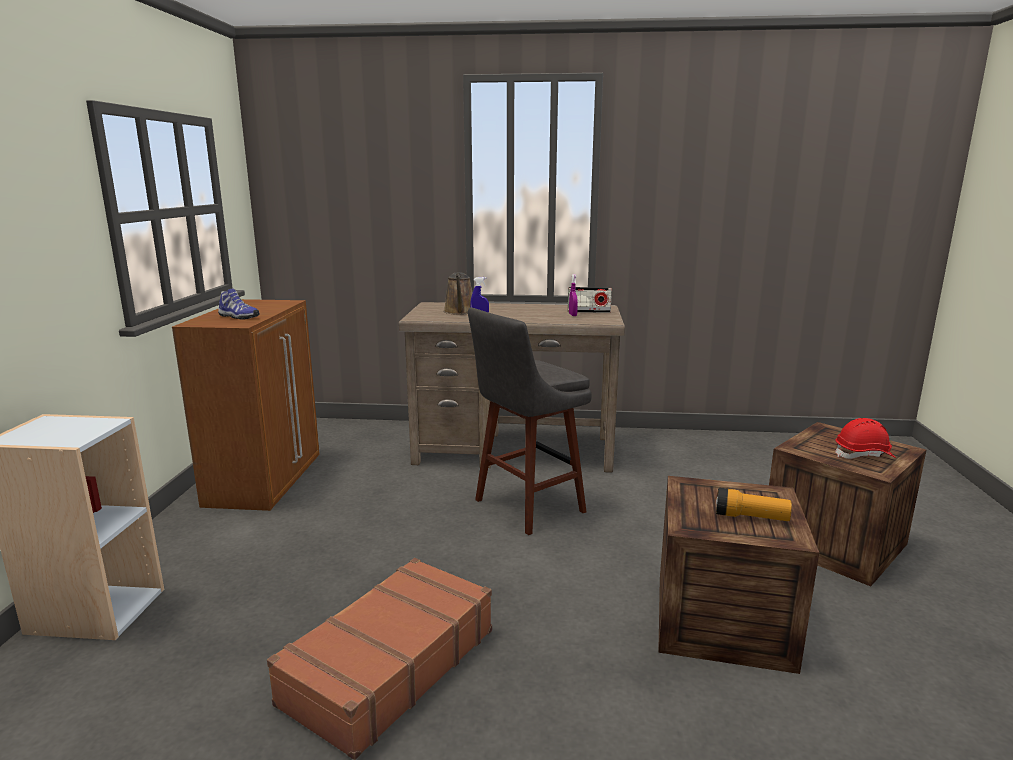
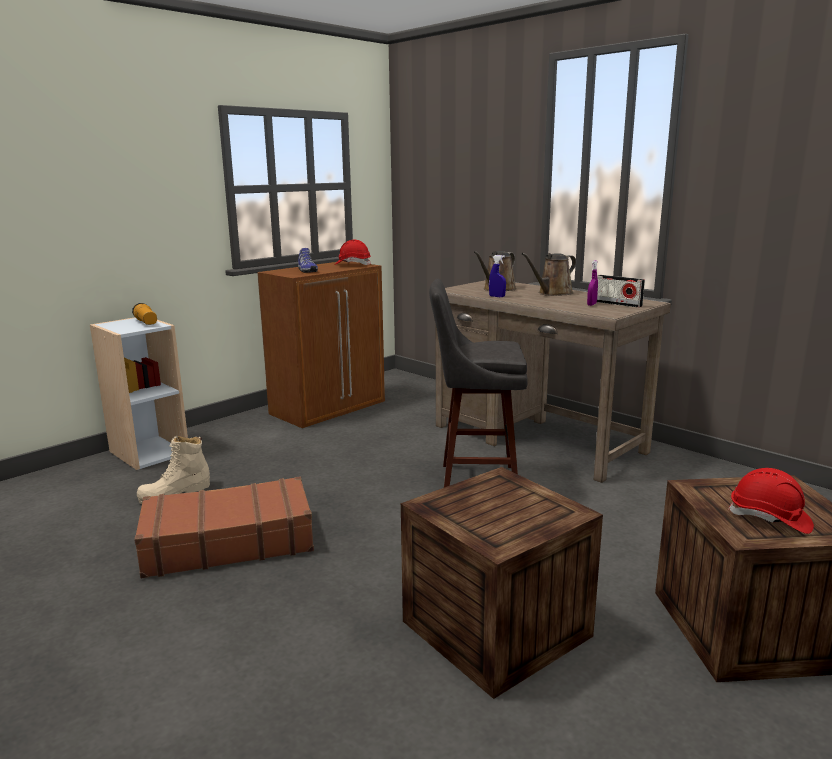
camera: 40 degrees right, 0 degrees up
(227, 644) = (175, 493): none -> beige boot
(270, 303) = (352, 264): none -> red hard hat
(515, 309) = (552, 293): none -> brown watering can
(751, 517) = (499, 518): flashlight -> flashlight (146, 323)

